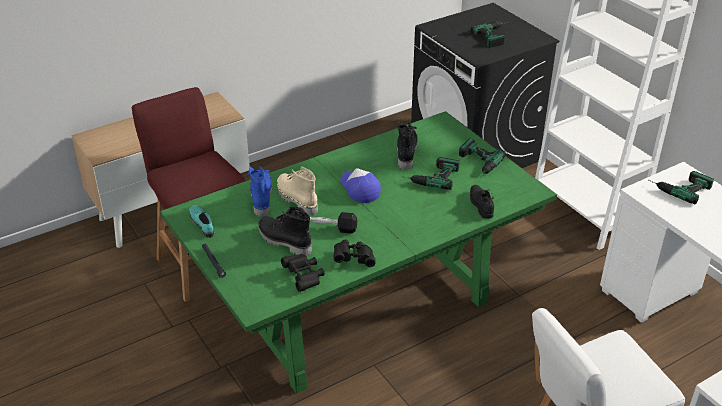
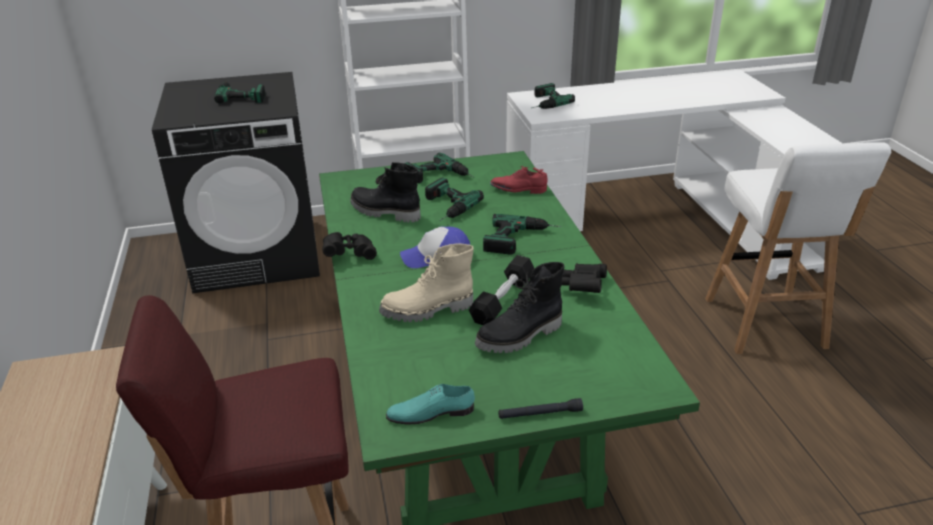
camera: 70 degrees left, 5 degrees down
(261, 198) = (402, 341): blue boot -> none
(304, 277) = (606, 332): black binoculars -> black binoculars (349, 254)
(404, 221) = (522, 239): none -> power drill
(480, 205) = (518, 190): black shoe -> red shoe

